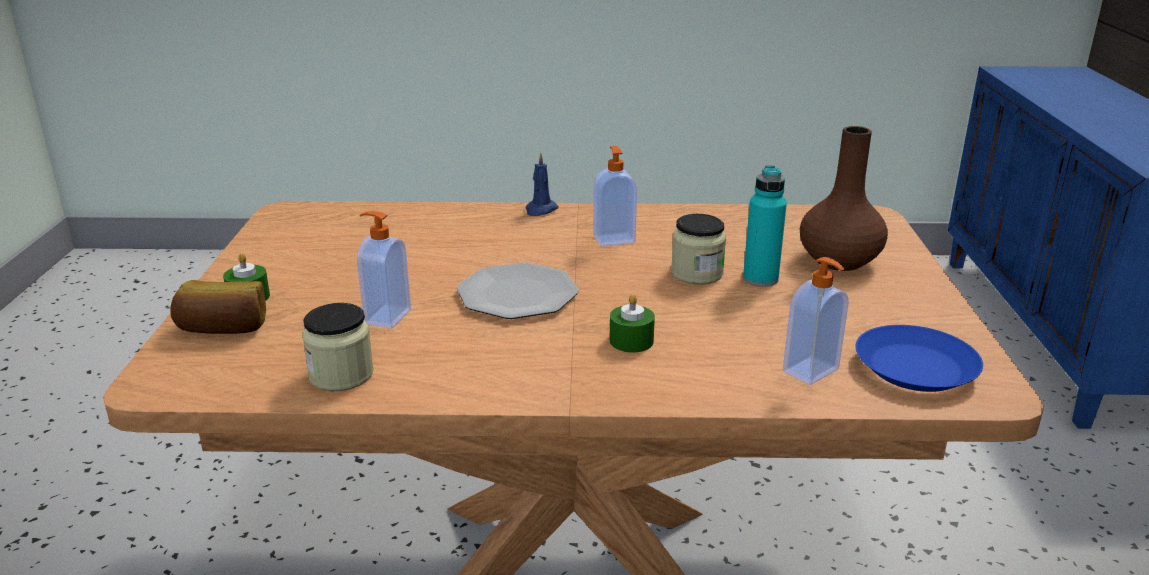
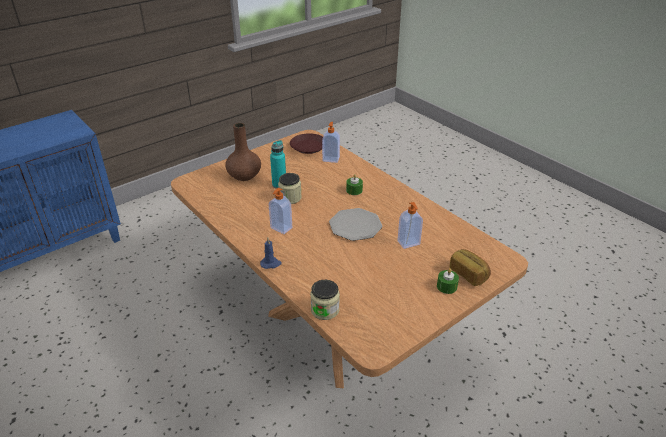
camera: 130 degrees left, 10 degrees up
(341, 375) = (447, 229): jar -> jar (325, 310)
(915, 369) = (309, 147): blue plate -> brown plate

